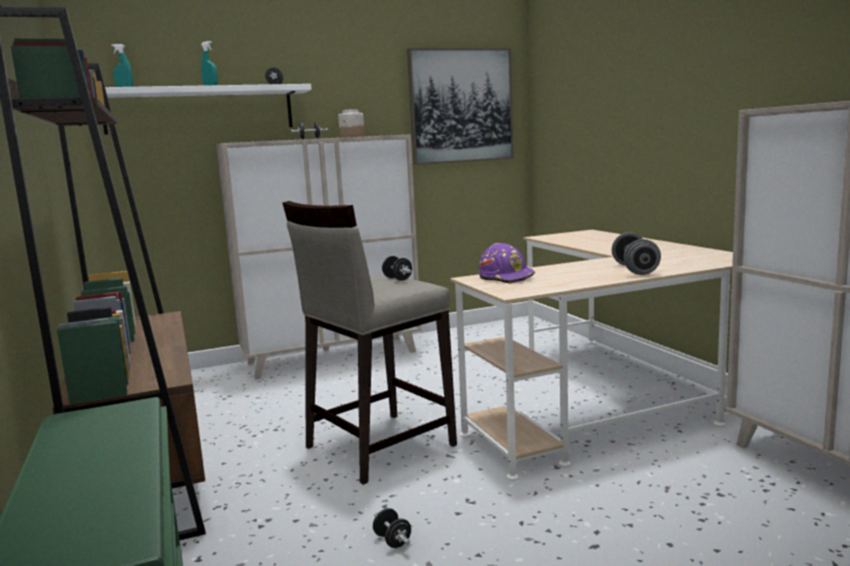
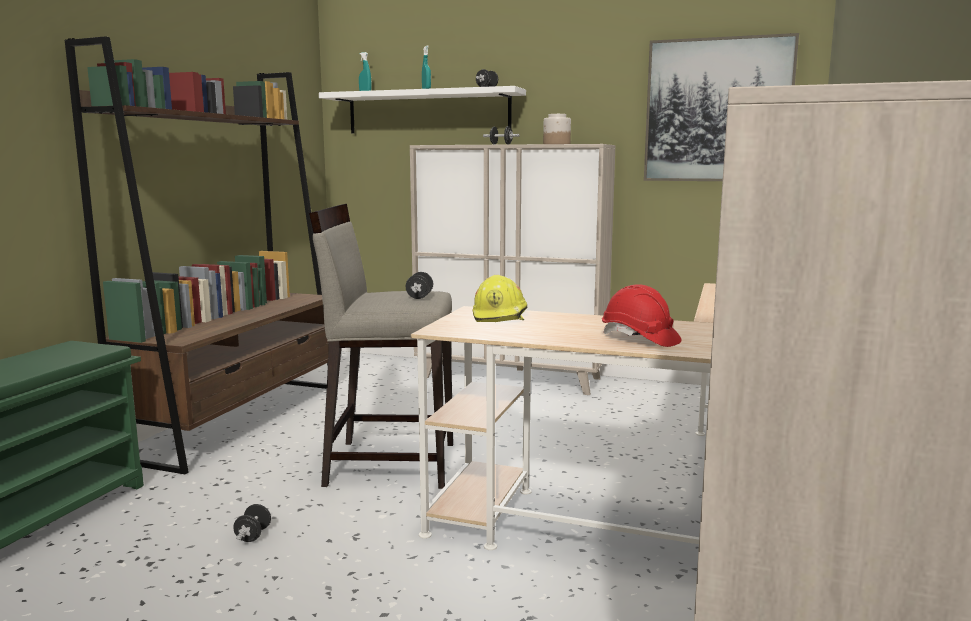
camera: 40 degrees right, 0 degrees up
(506, 277) = (500, 316): purple hard hat -> yellow hard hat
(635, 270) = (639, 339): grey dumbbell -> red hard hat

